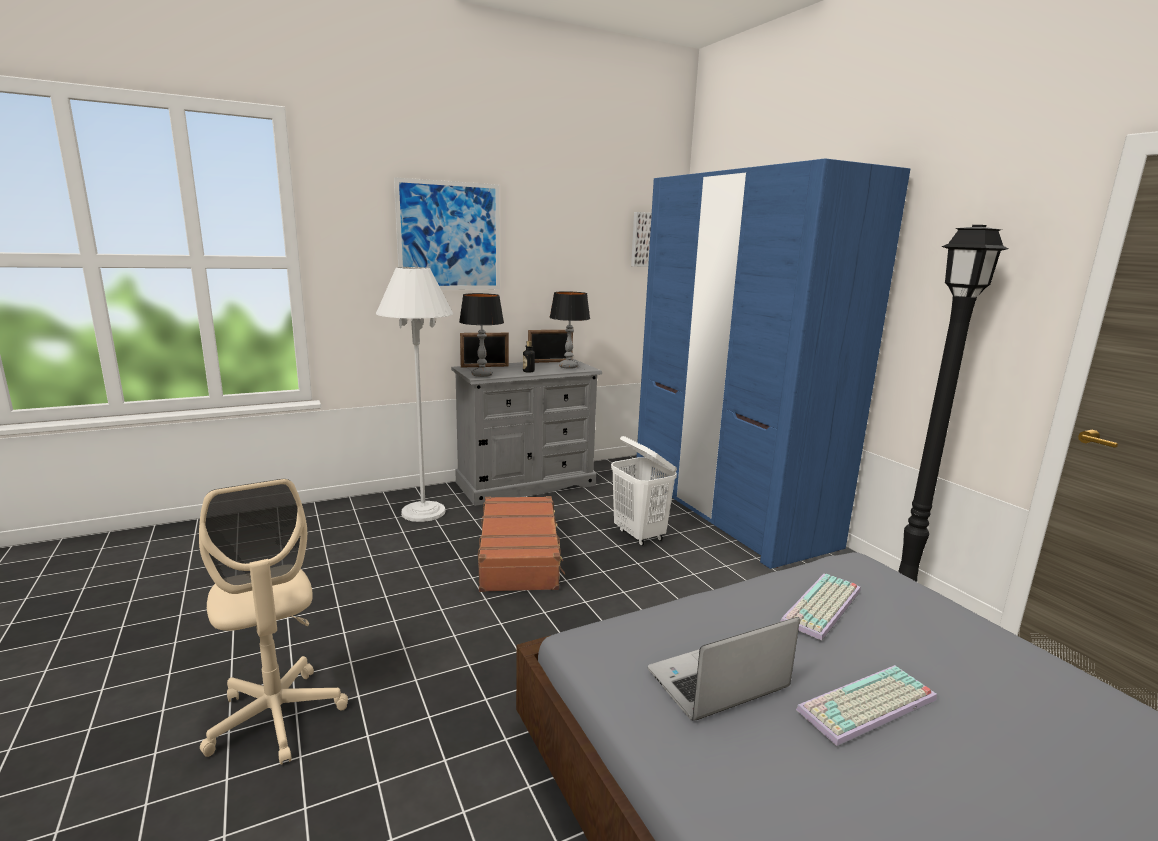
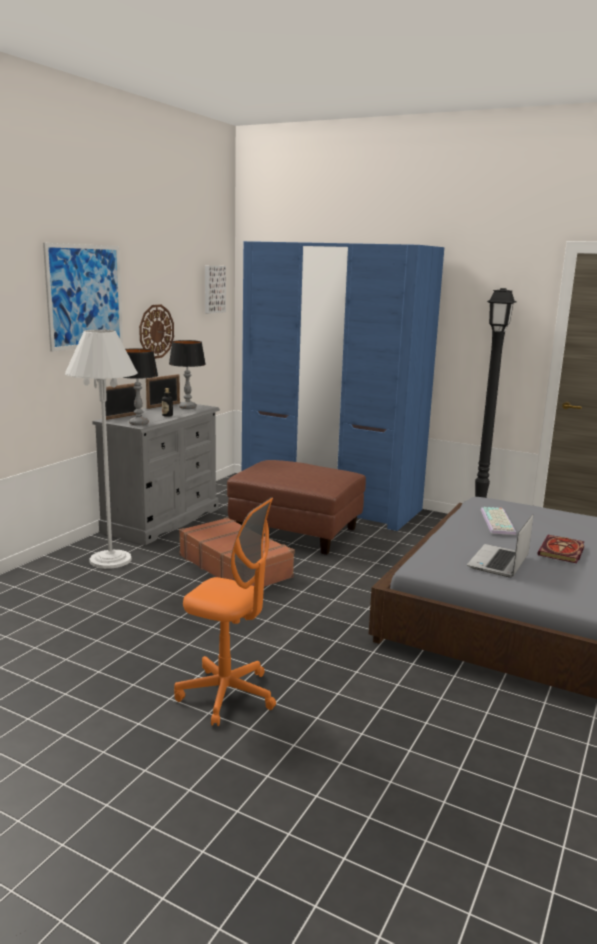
camera: 35 degrees left, 0 degrees up
(277, 718) = (227, 695): beige office chair -> orange office chair
(552, 281) = (156, 331): none -> wall clock
(639, 535) = (296, 533): white laundry basket -> brown ottoman
(868, 707) = (562, 552): keyboard -> book

